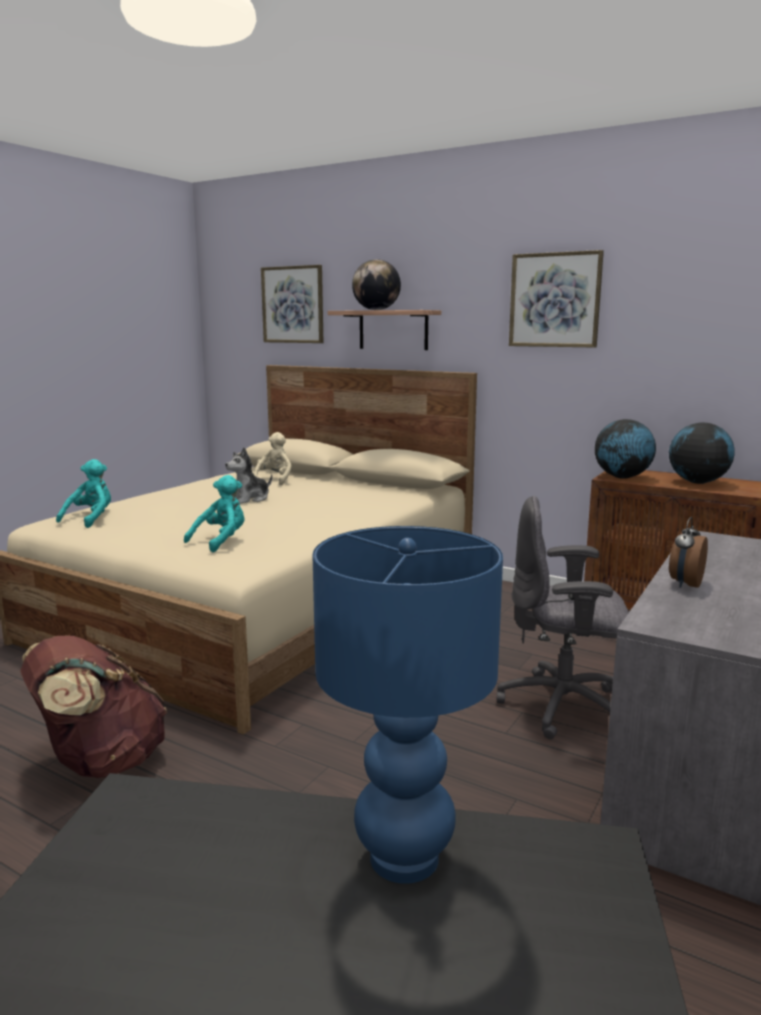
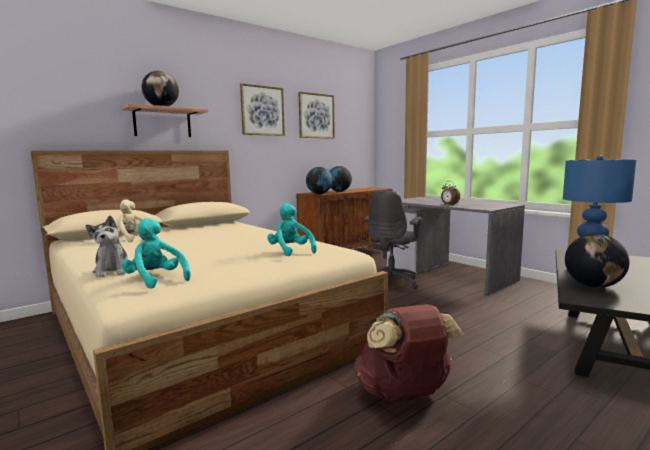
camera: 70 degrees left, 5 degrees down
(218, 832) = (593, 286): none -> globe
(250, 499) = (187, 243): plush toy -> plush toy (113, 271)
(293, 305) = (55, 96): picture -> picture (316, 116)

